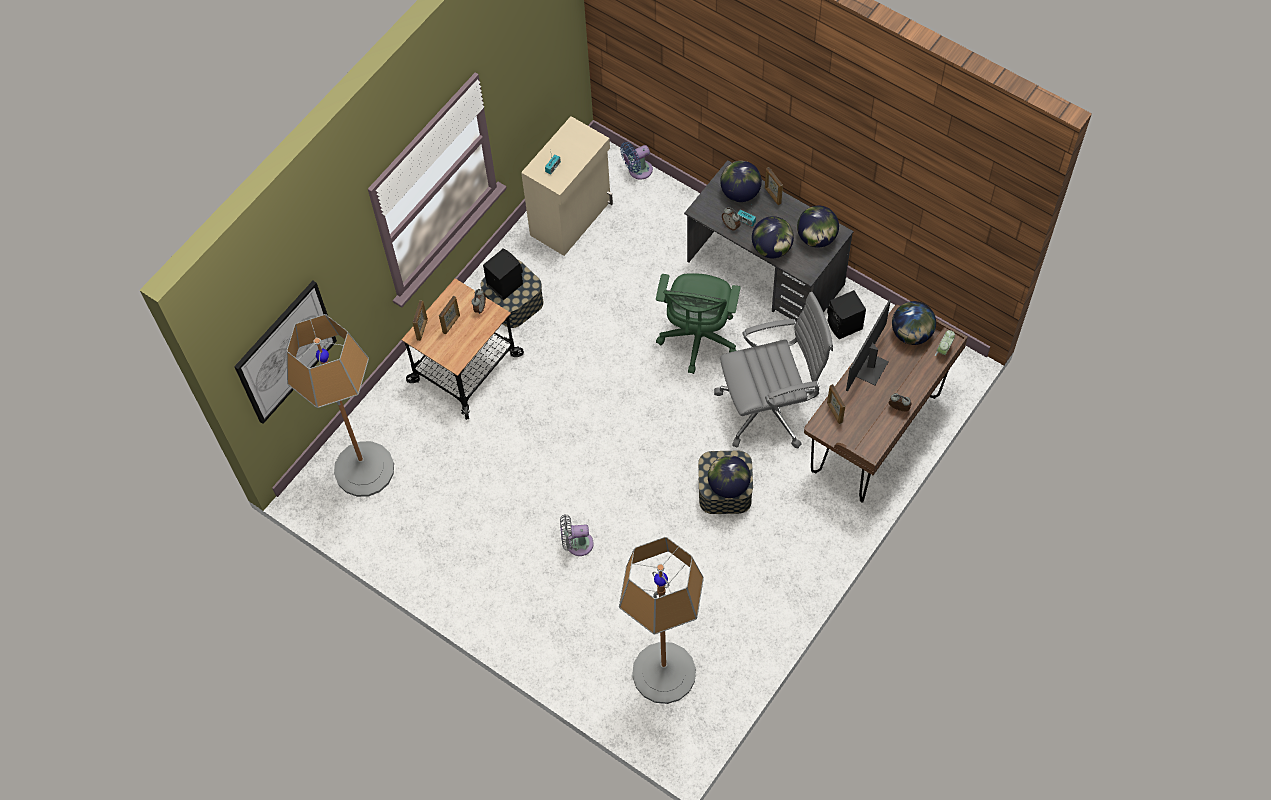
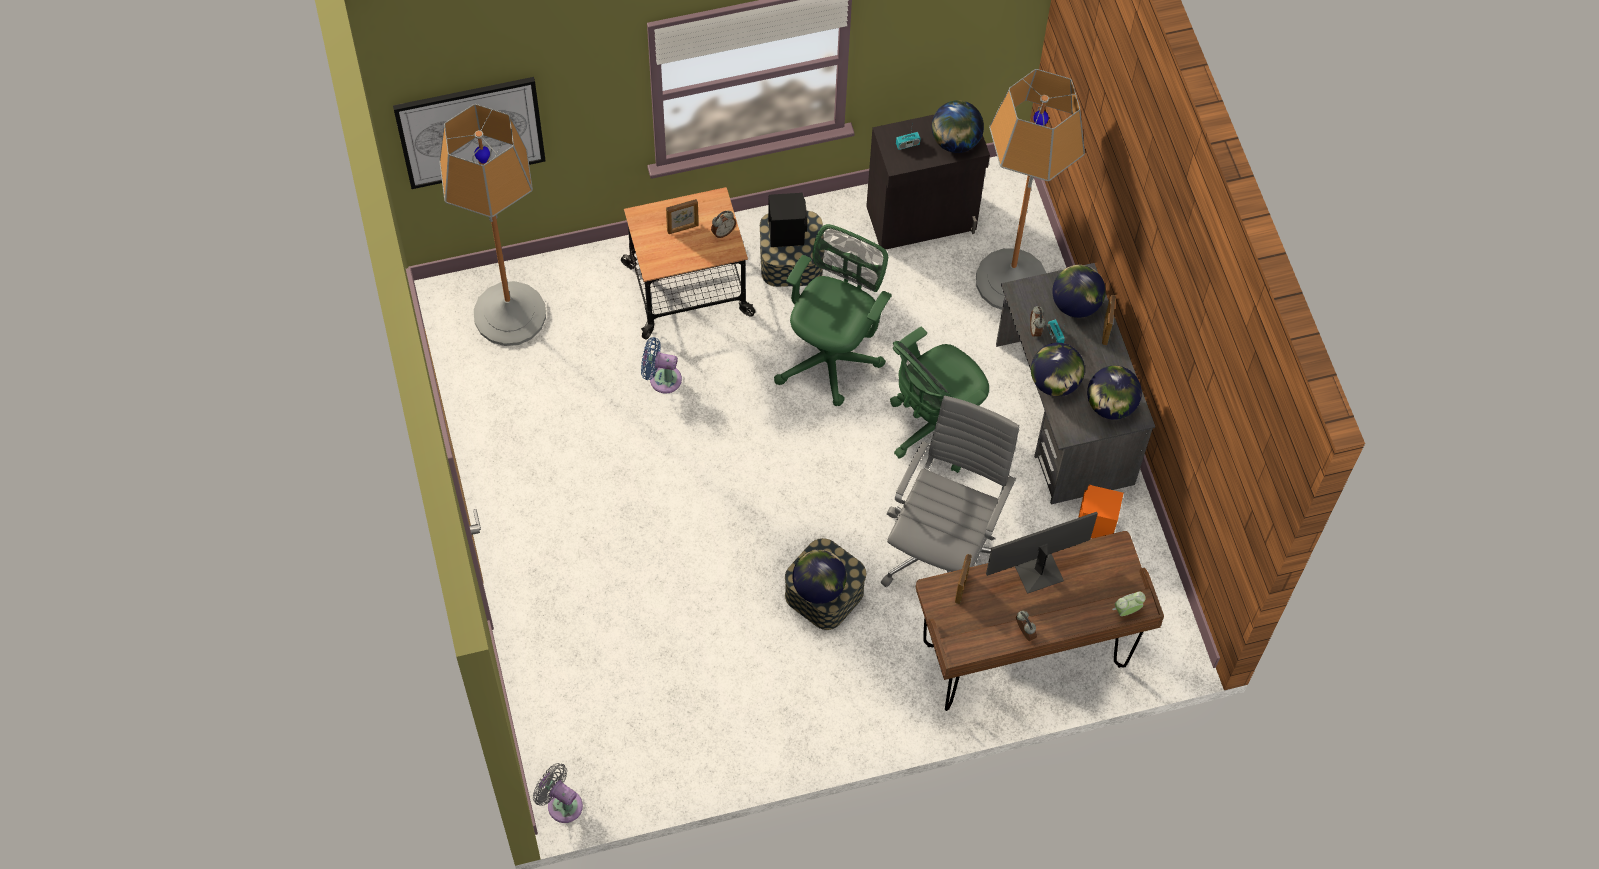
camera: 35 degrees right, 0 degrees up
(422, 329) = (651, 213): picture frame -> none
(572, 218) = (922, 219): beige cabinet -> black cabinet
(576, 544) = (637, 534): grey fan -> grey fan (561, 803)
(594, 342) = (831, 356): none -> green office chair
(638, 170) = (1031, 219): blue fan -> blue fan (661, 378)
(663, 673) = (604, 719): floor lamp -> floor lamp (1011, 280)
(770, 407) = (944, 549): grey office chair -> grey office chair turned 90 degrees counterclockwise
(845, 326) = (1095, 526): black speaker -> orange speaker
(911, 334) = (1114, 571): globe -> globe (955, 141)

